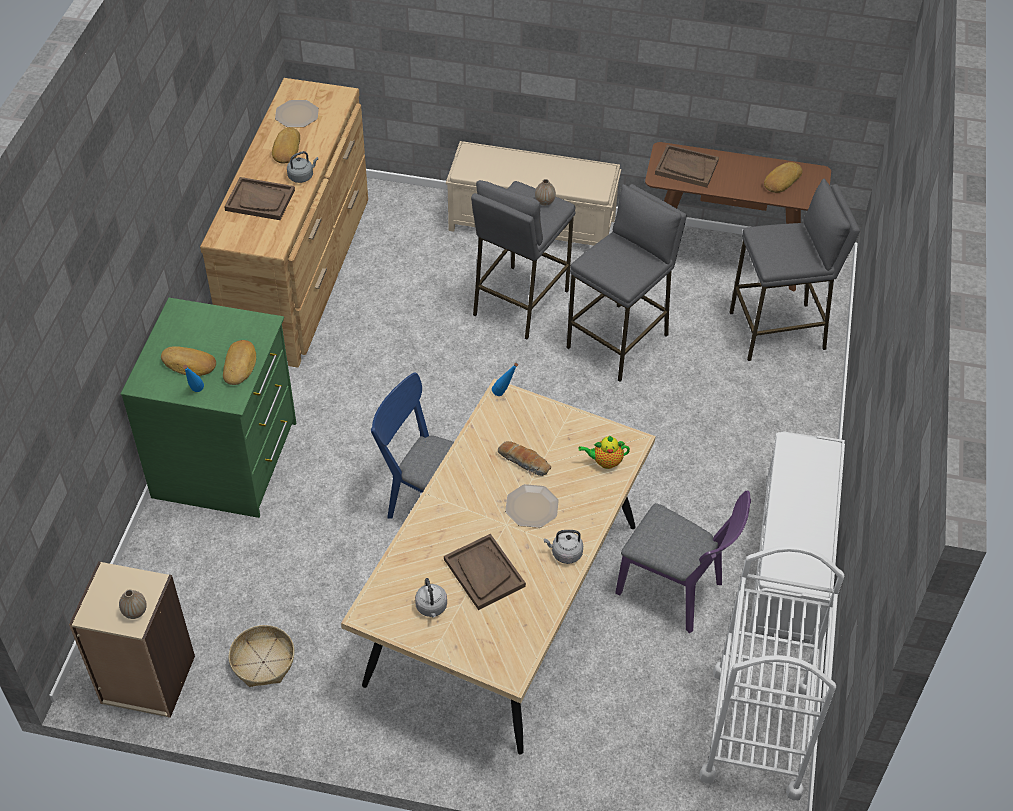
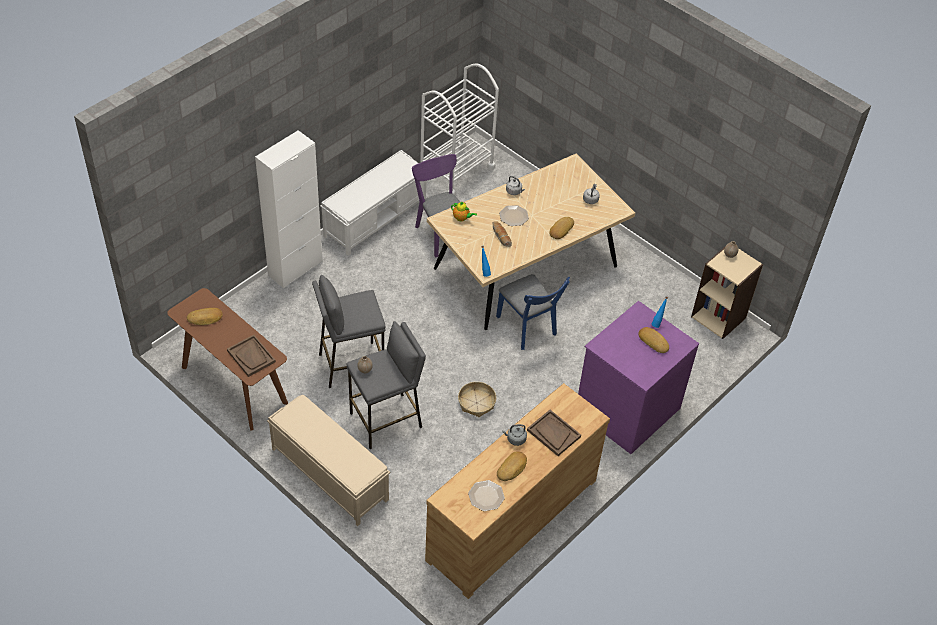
camera: 150 degrees left, 0 degrees up
(227, 460) = (626, 408): green dresser -> purple dresser
(240, 365) = (625, 327): bread -> bread (560, 229)
(263, 662) = (658, 298): basket -> basket (476, 403)
(484, 573) = (557, 201): brown tray -> none
(778, 331) = (255, 324): grey stool -> none
(812, 425) = (295, 268): none -> white cabinet

